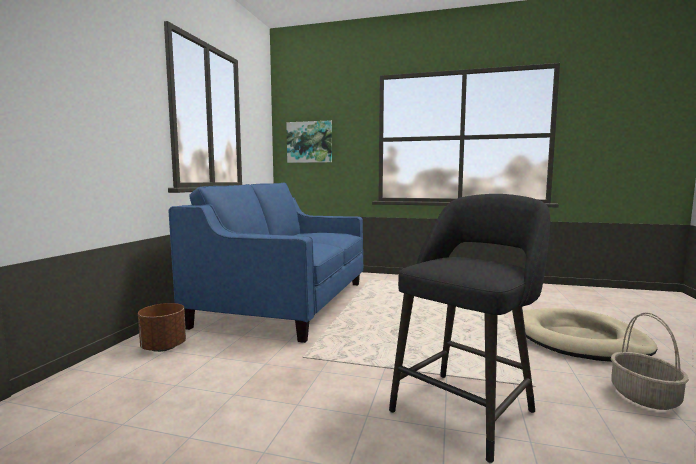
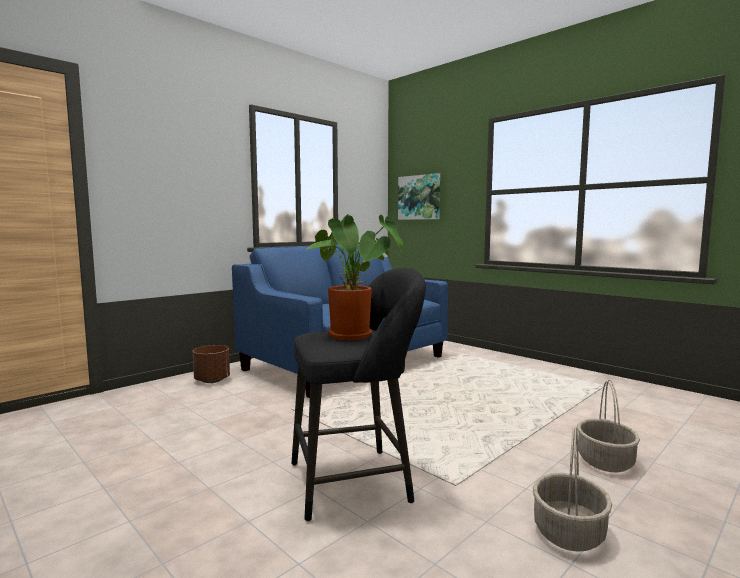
camera: 30 degrees right, 0 degrees up
(475, 263) = (354, 336): none -> potted plant
(580, 340) = (606, 461): beige dog bed -> basket

